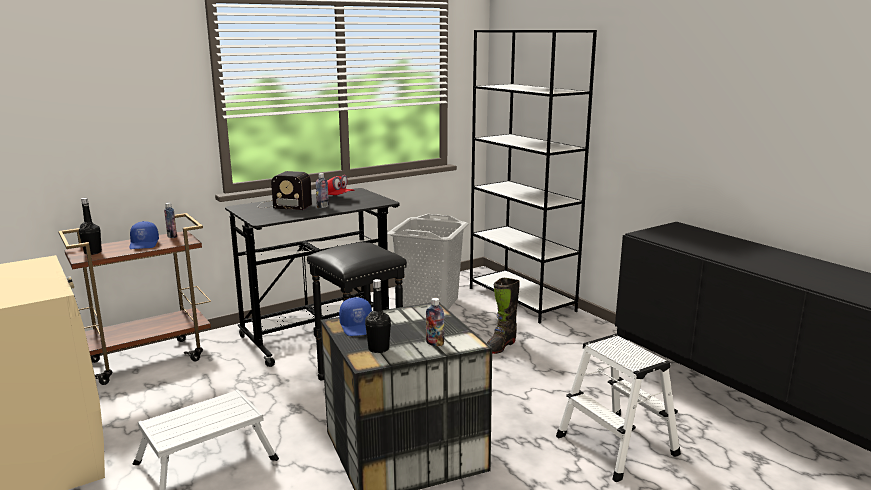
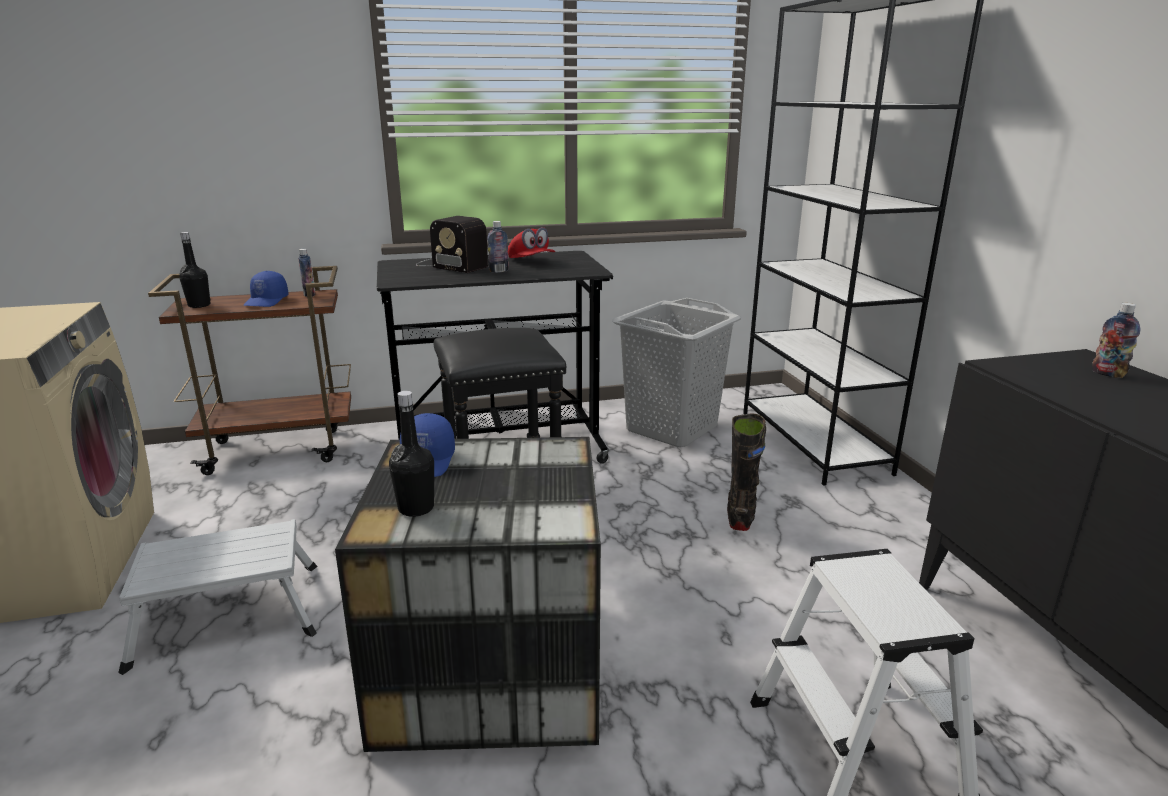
camera: 20 degrees right, 5 degrees up
(435, 343) = (512, 515): bottle -> bottle (1108, 374)
(500, 346) = (740, 513): black boot -> black boot turned 135 degrees clockwise

